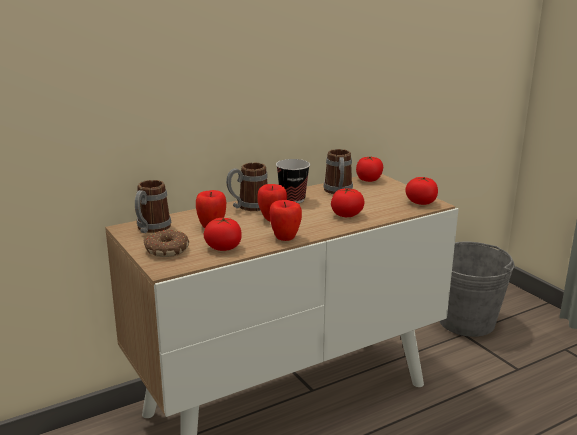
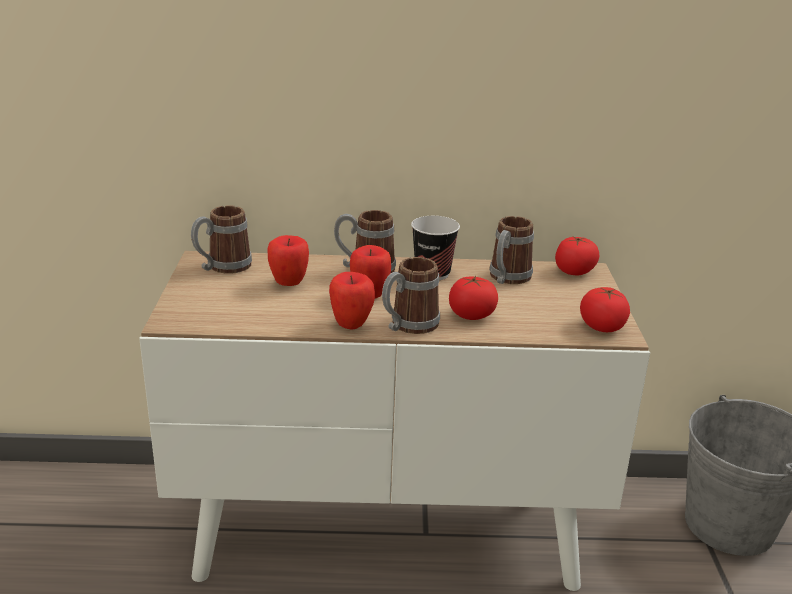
camera: 30 degrees right, 5 degrees up
(166, 250) = (203, 298): donut -> none
(223, 247) = (265, 315): tomato -> none
(320, 230) = (408, 326): none -> mug

